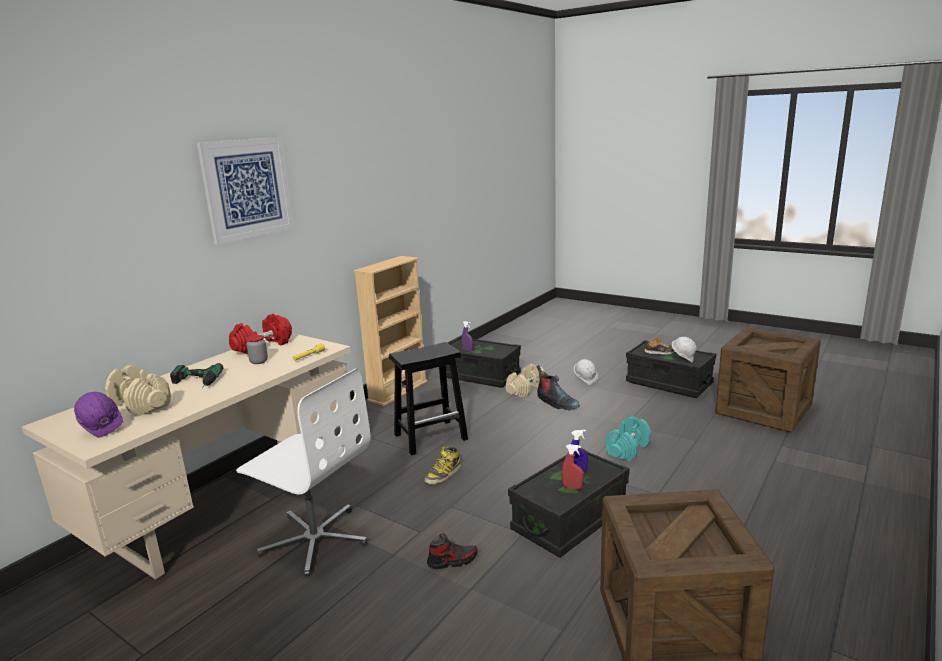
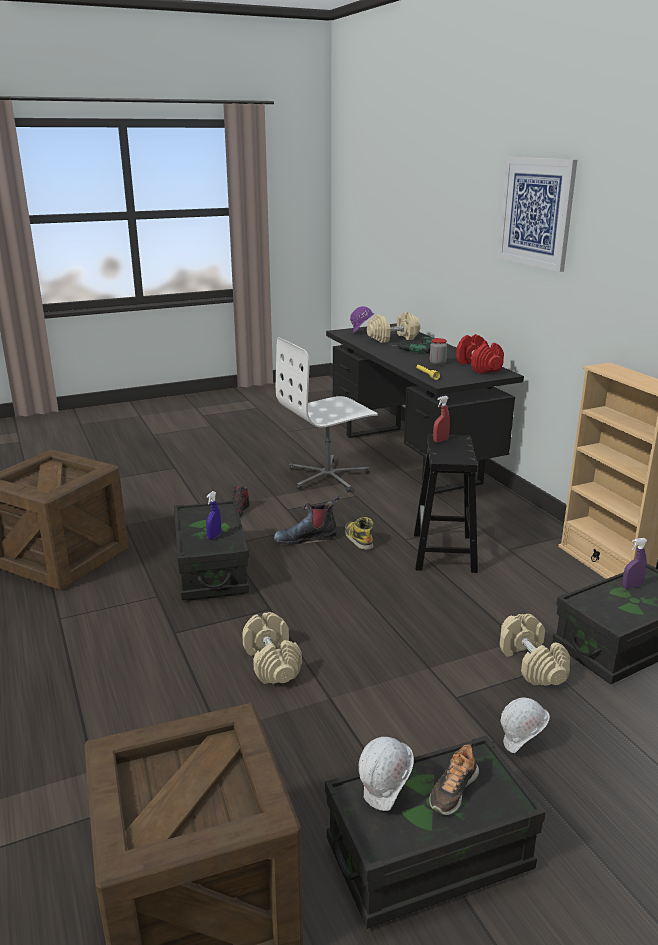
camera: 120 degrees right, 5 degrees up
(230, 505) = (411, 459): beige desk -> black desk
(556, 403) = (457, 670): boot -> boot (306, 538)
(572, 487) = (197, 525): red spray bottle -> red spray bottle (440, 440)
(627, 449) = (272, 662): turquoise dumbbell -> beige dumbbell

